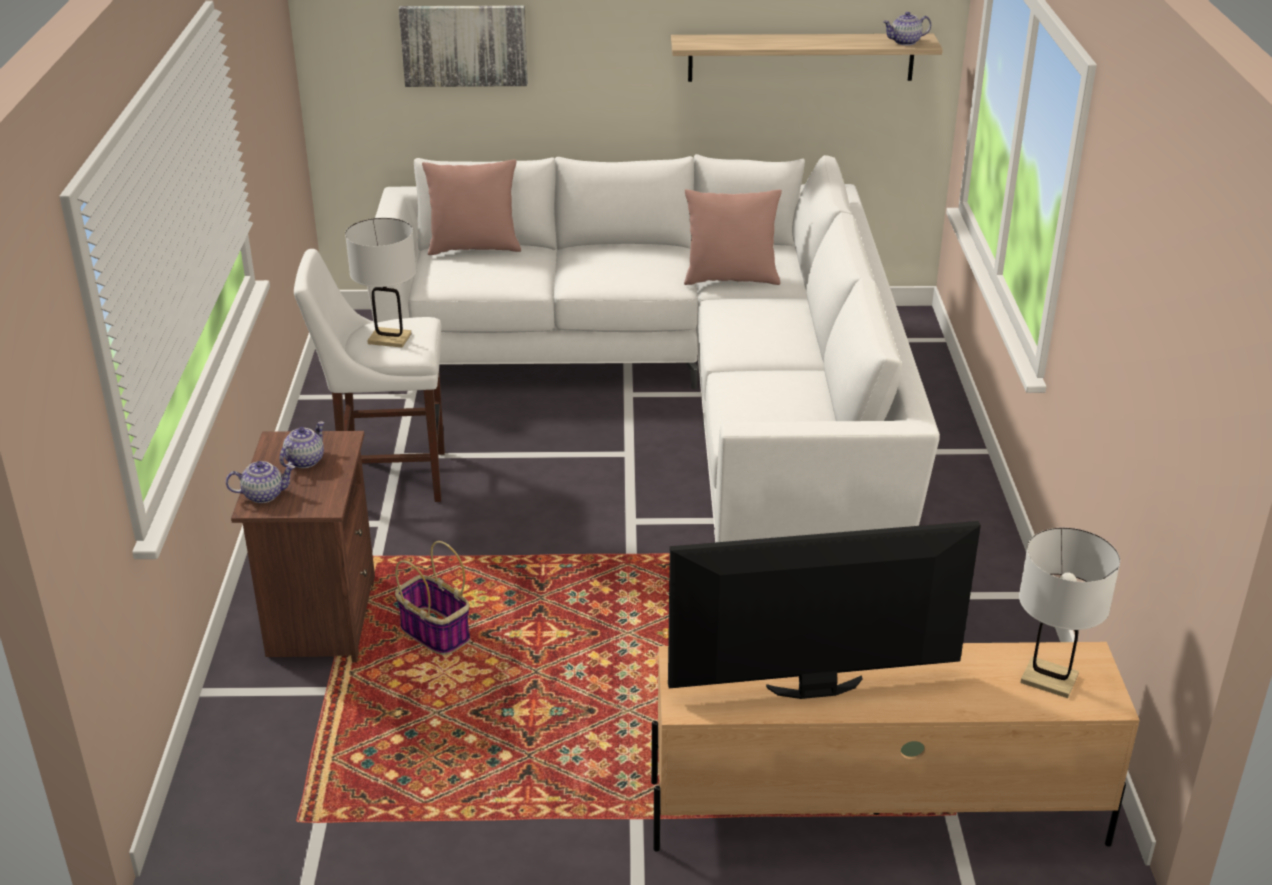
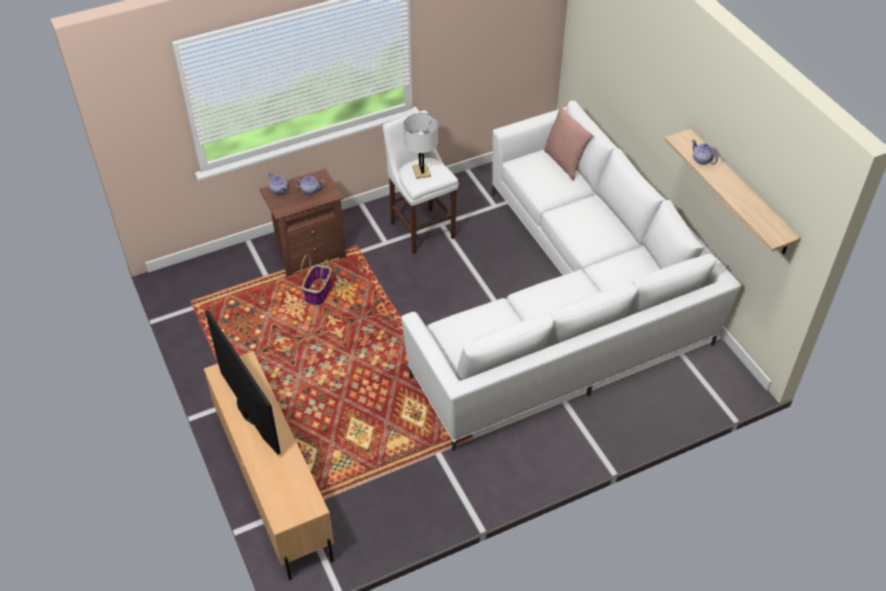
camera: 65 degrees right, 15 degrees up
(464, 45) = (617, 61): picture -> none
(731, 279) = (610, 272): pink pillow -> none
(905, 42) = (768, 228): teapot -> teapot (701, 160)
(1049, 679) = (289, 494): white table lamp -> none

